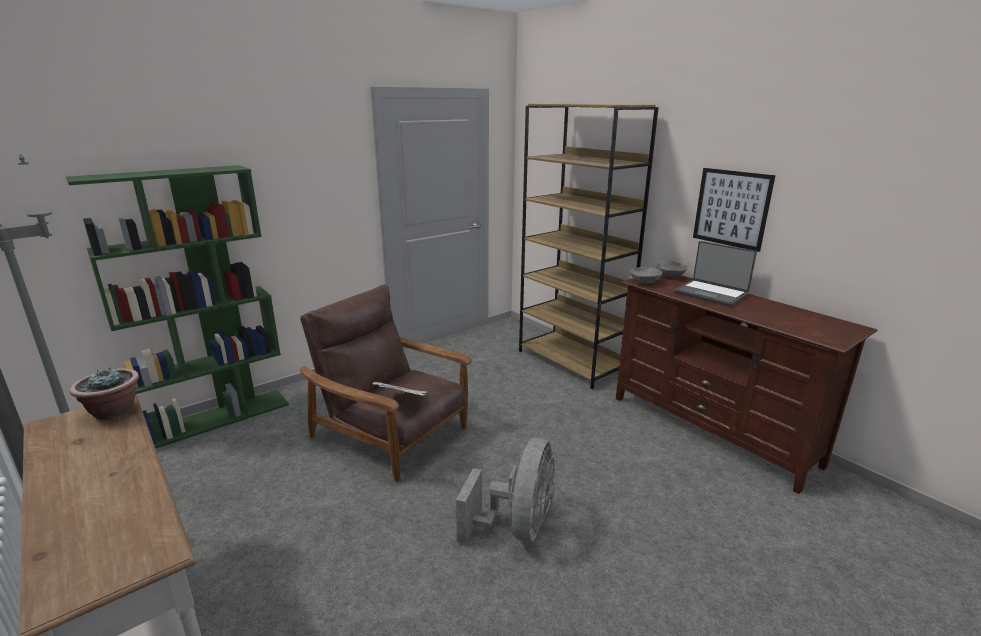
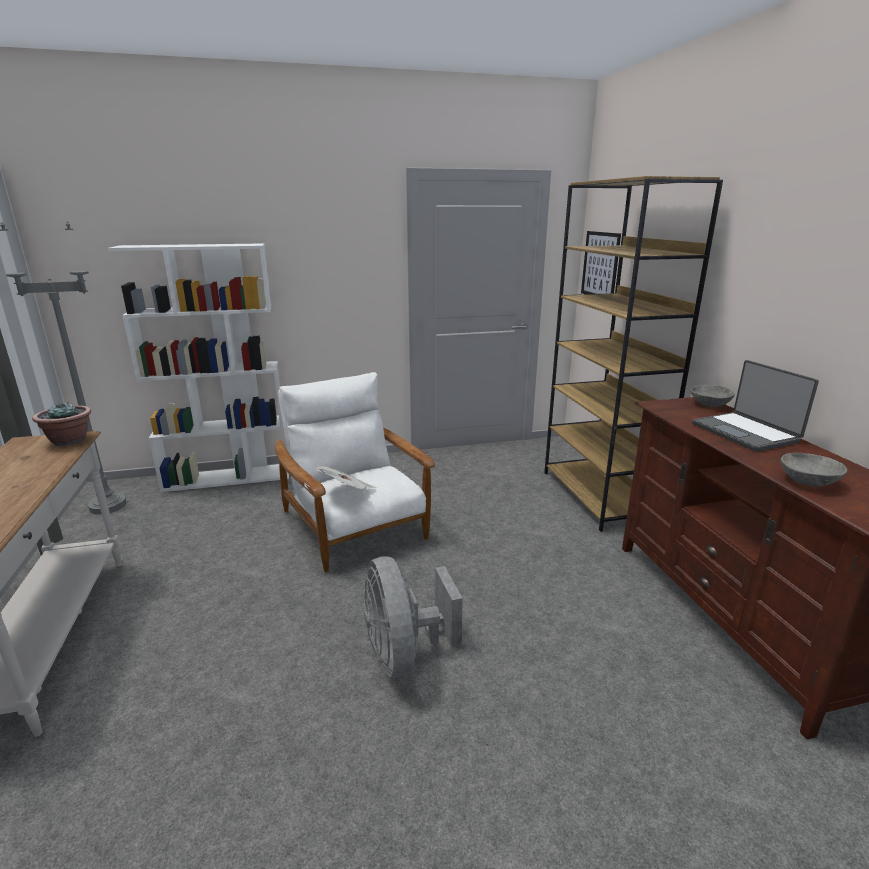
camera: 25 degrees right, 0 degrees up
(218, 418) = (228, 477): green bookcase -> white bookcase
(391, 433) = (354, 526): brown armchair -> white armchair
(517, 527) = (404, 653): grey fan -> grey fan turned 120 degrees clockwise
(645, 282) = (665, 407): grey bowl -> grey bowl (809, 481)
(731, 208) = (799, 318): picture -> picture (600, 265)

